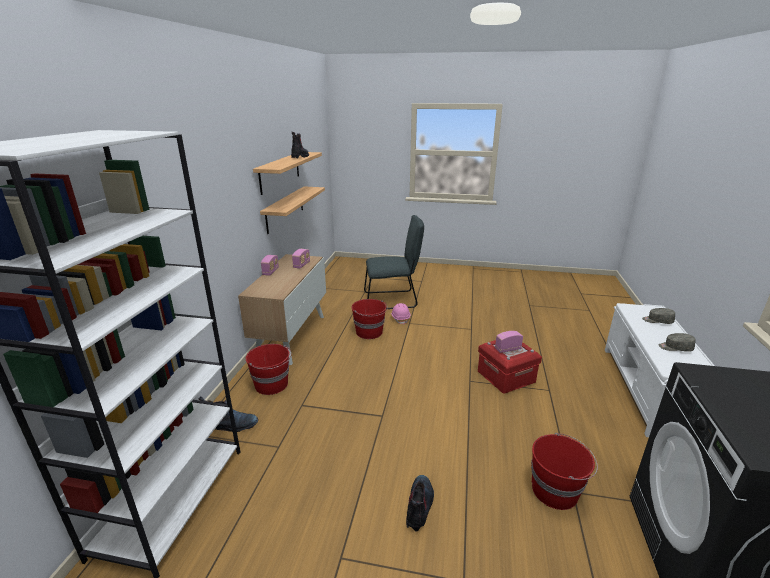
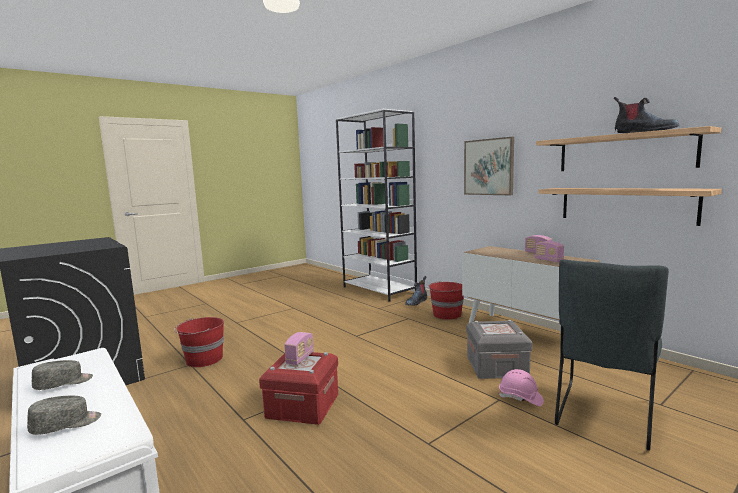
camera: 130 degrees right, 15 degrees down
(218, 207) = (489, 167): none -> picture
(369, 332) = (496, 367): red bucket -> grey storage box
(419, 506) = (279, 325): boot -> none

